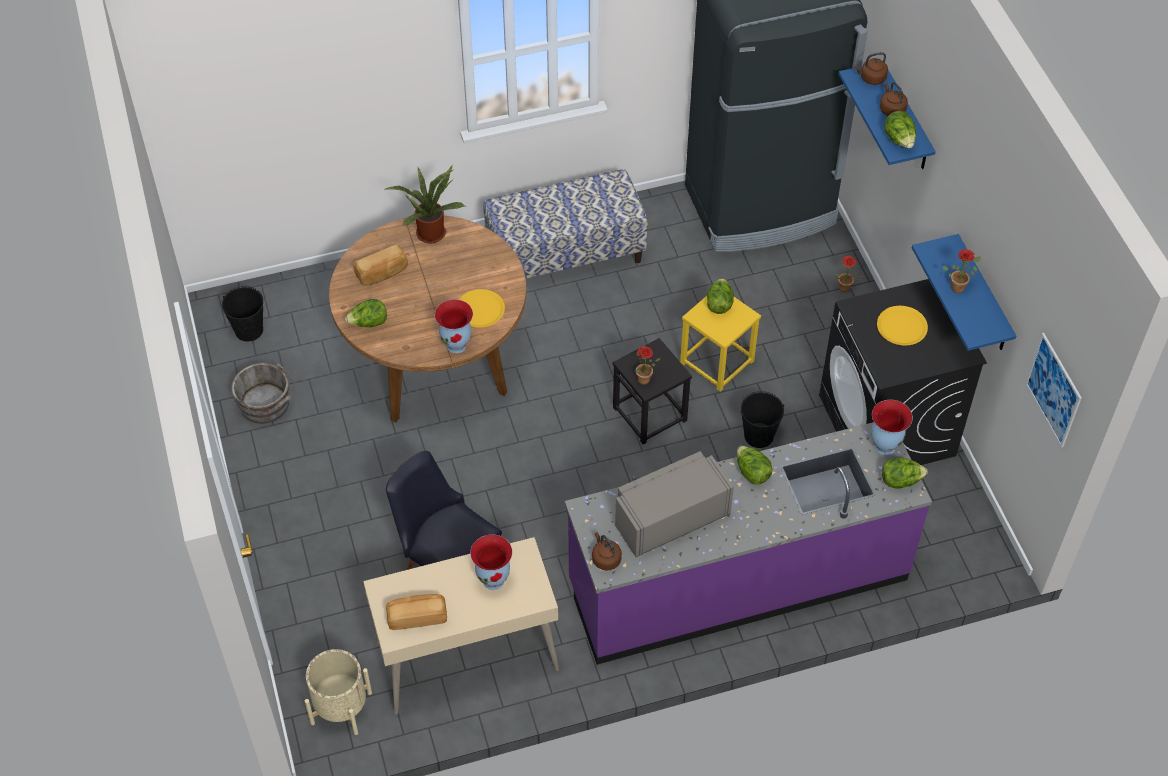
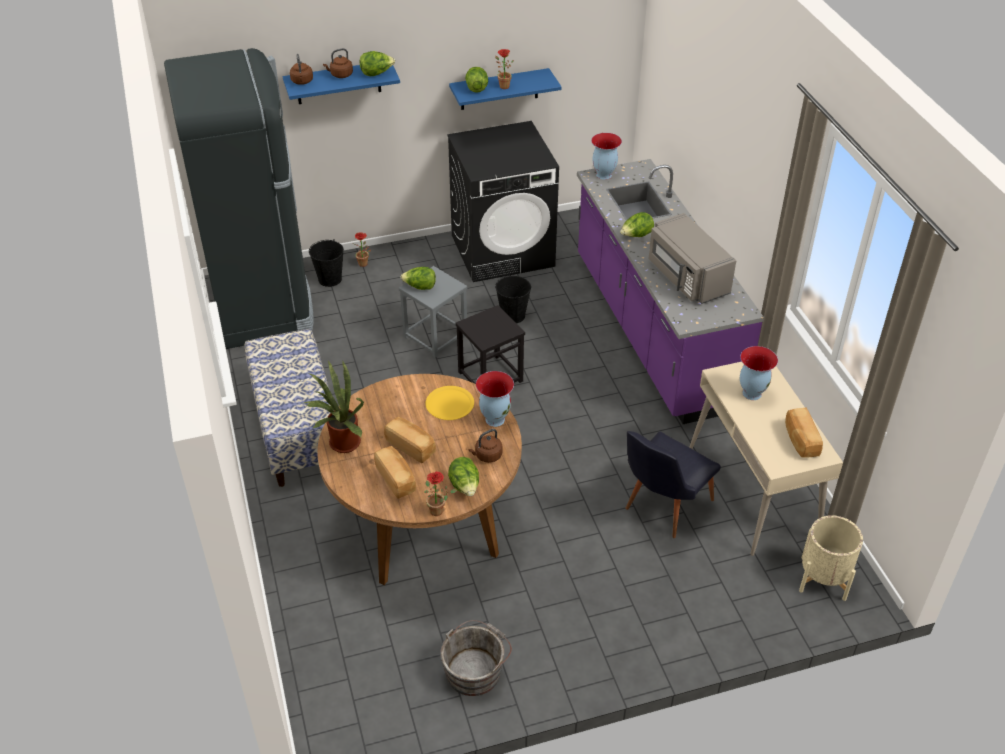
camera: 90 degrees left, 10 degrees down
(249, 330) = (366, 697): black bucket -> black bucket (330, 279)
(423, 282) = (411, 446): none -> bread
(605, 559) = (733, 312): brown kettle -> brown kettle (487, 456)
(644, 382) = (505, 331): potted plant -> potted plant (439, 510)
(716, 362) = (435, 336): yellow stool -> grey stool
(900, 481) = (634, 170): lettuce -> lettuce (476, 88)
(902, 326) = (497, 152): yellow plate -> none
(1053, 390) = (603, 52): picture -> none

